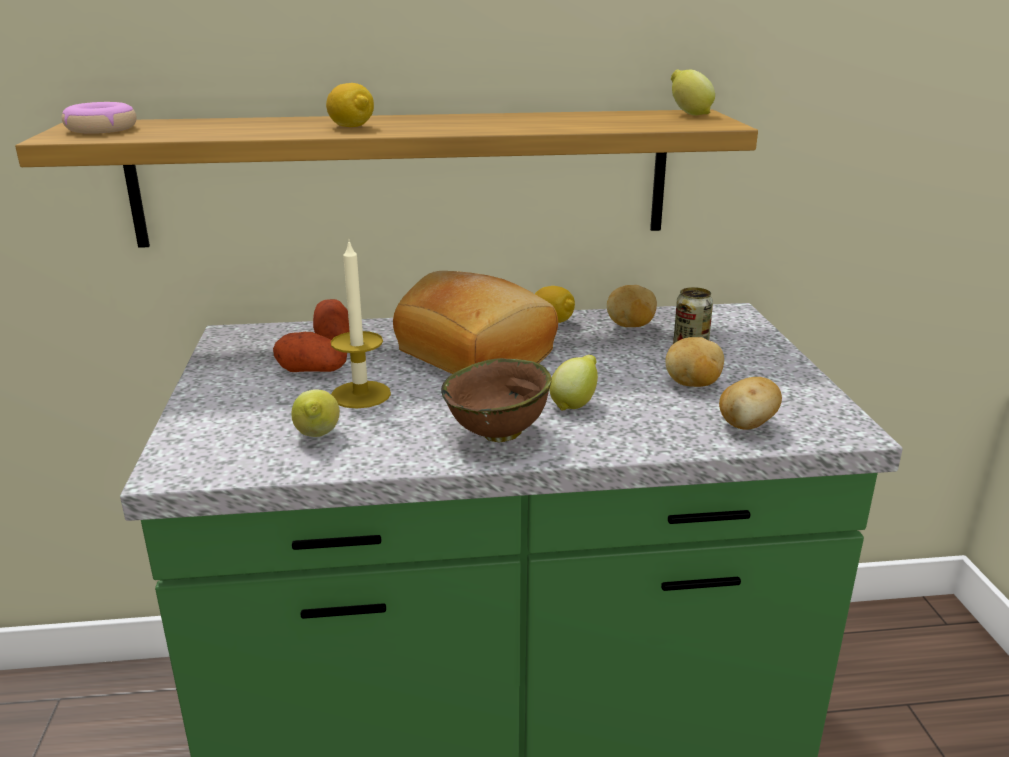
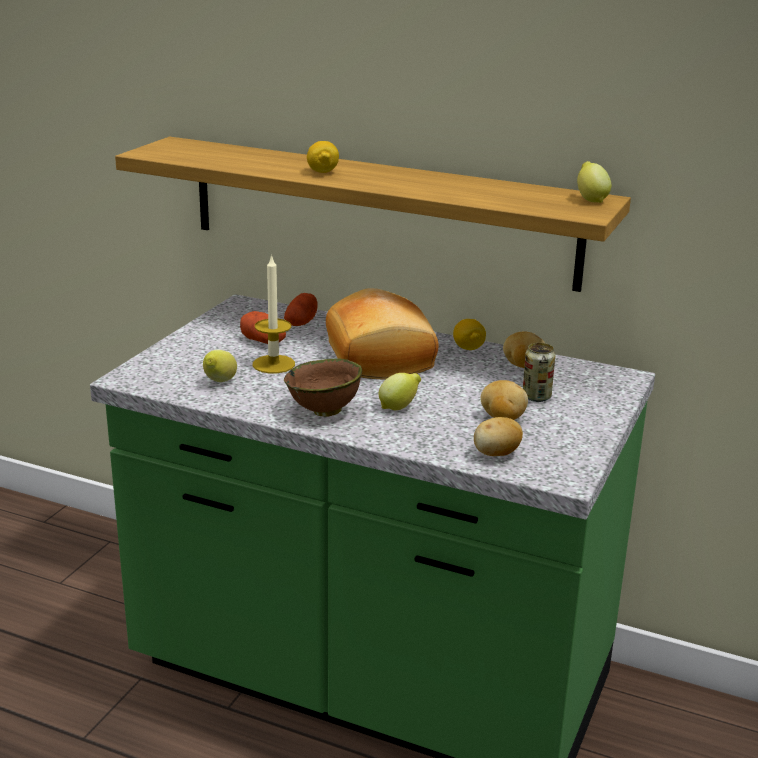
camera: 30 degrees right, 0 degrees up
(101, 129) = (176, 149): donut -> none

